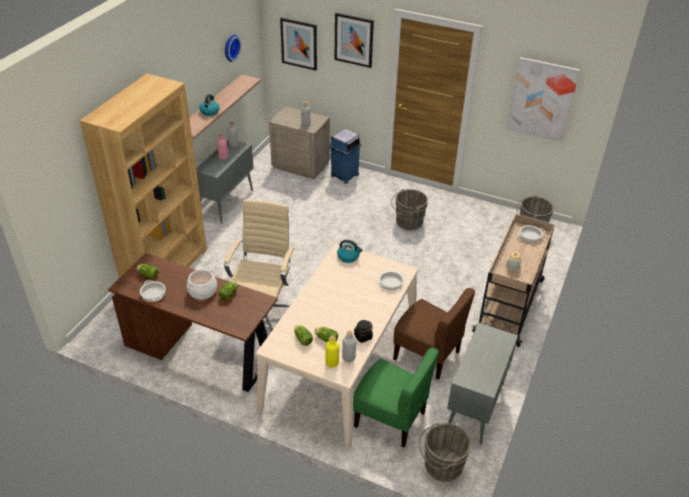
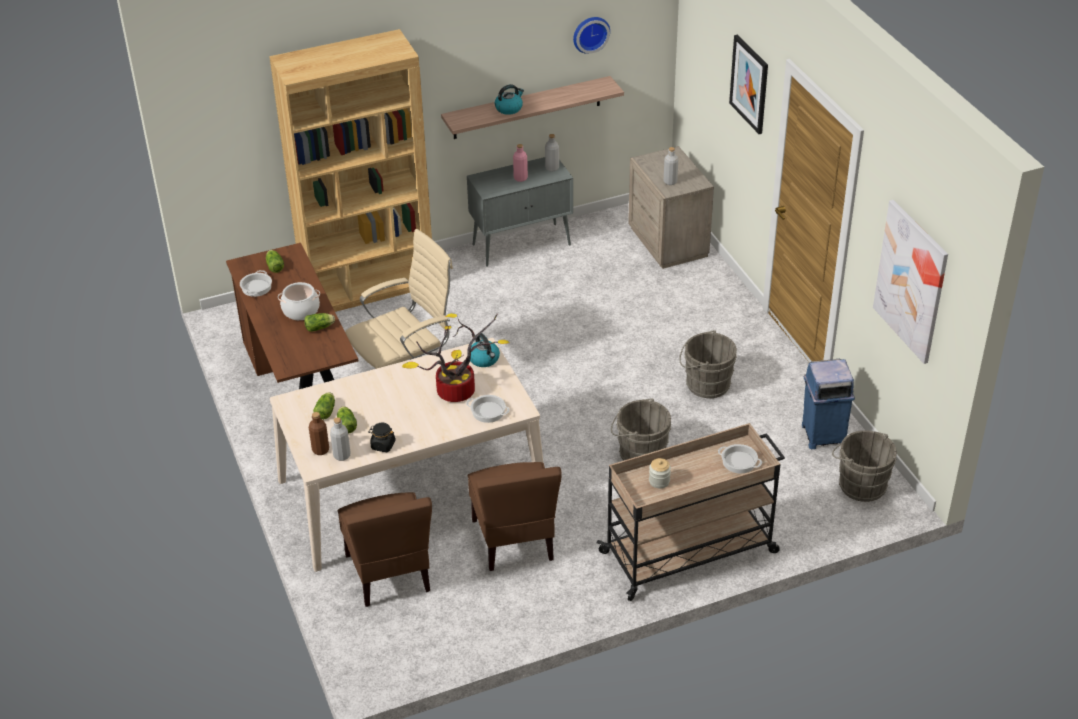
camera: 45 degrees right, 0 degrees up
(299, 43) = (704, 62): picture -> none
(332, 363) = (320, 450): yellow bottle -> brown bottle
(344, 175) = (706, 283): blue trash can -> blue trash can (822, 435)
(359, 284) = (454, 393): none -> potted plant
(390, 419) = (389, 573): green chair -> brown chair
(441, 466) = (376, 649): grey bucket -> grey bucket (639, 453)
(475, 408) = (489, 624): grey cabinet -> none

